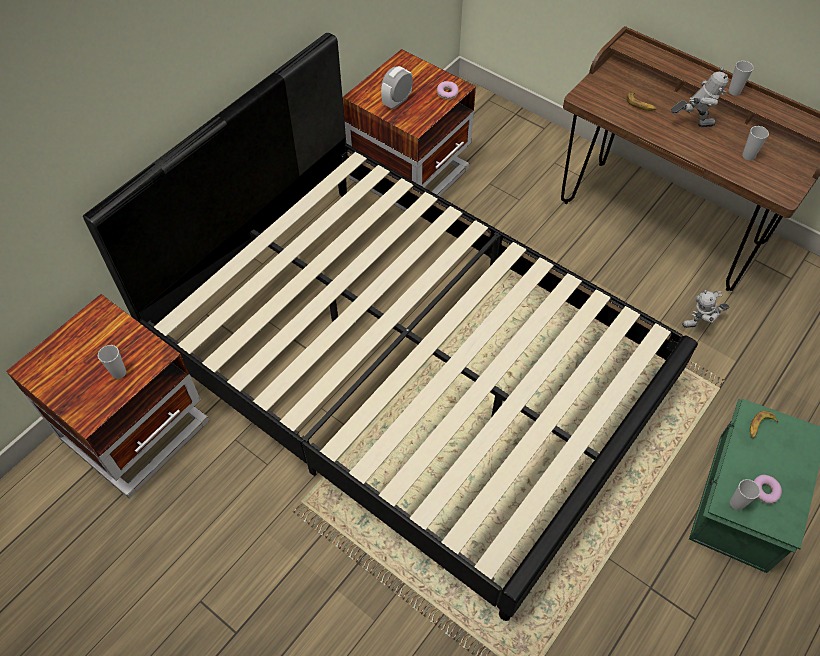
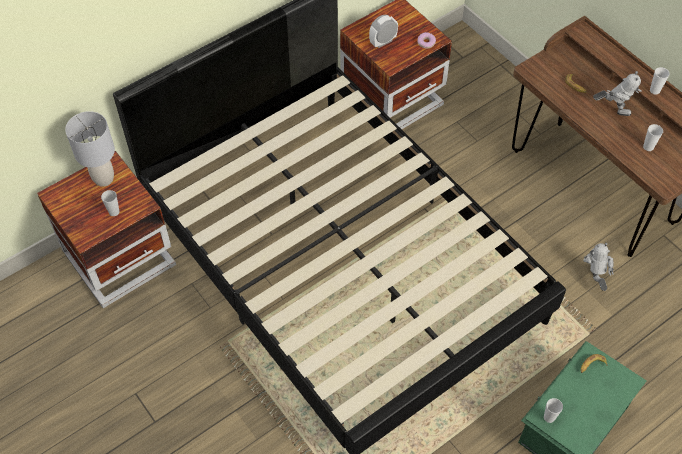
camera: 15 degrees right, 0 degrees up
(94, 333) = (103, 179): none -> grey table lamp
(700, 325) = (594, 279): toy robot -> toy robot turned 90 degrees clockwise
(764, 491) = (575, 414): donut -> none

